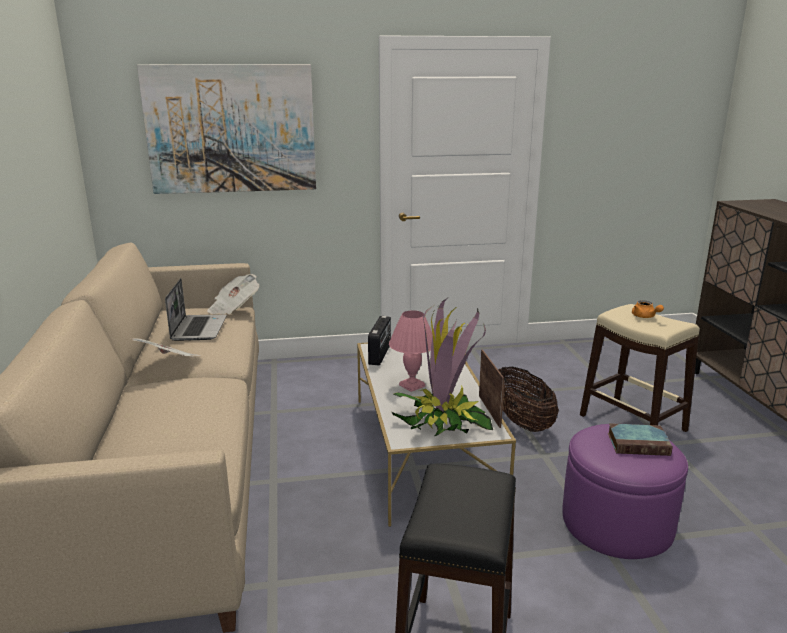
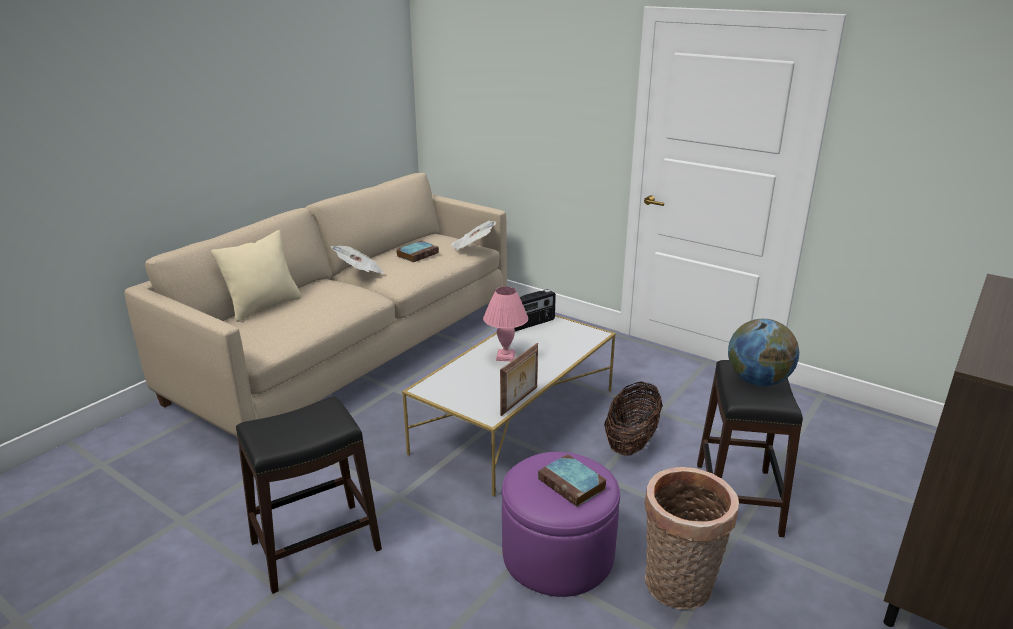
camera: 45 degrees right, 5 degrees up
(117, 438) = (264, 306): none -> beige pillow
(198, 328) = (418, 254): laptop -> book
(231, 129) = (512, 88): picture -> none
(442, 422) = (471, 391): potted plant -> none
(632, 422) = (738, 498): beige stool -> black stool
(645, 317) = (757, 381): orange teapot -> globe
(703, 494) = (679, 588): none -> basket

